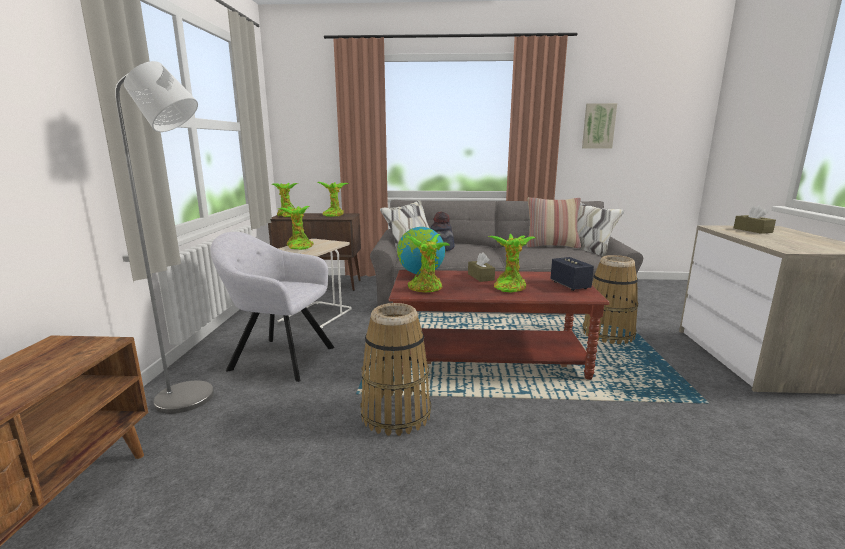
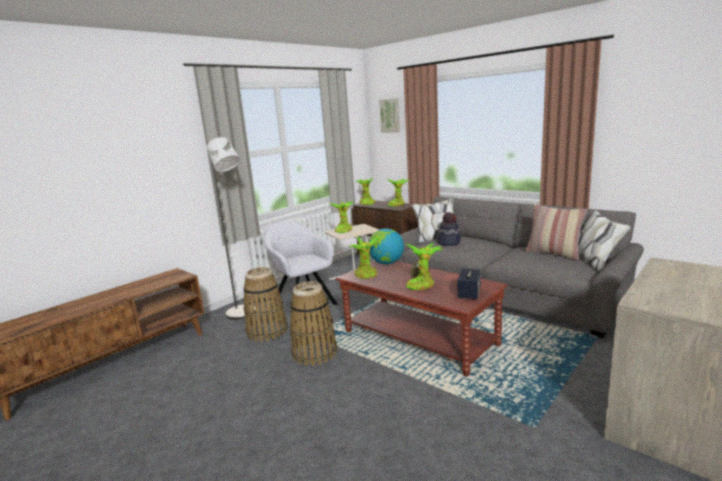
camera: 40 degrees right, 0 degrees up
(598, 126) = (648, 128): picture -> picture (390, 115)
(608, 334) = (551, 349): basket -> basket (267, 331)
(752, 230) = (695, 273): brown tissue box -> none

